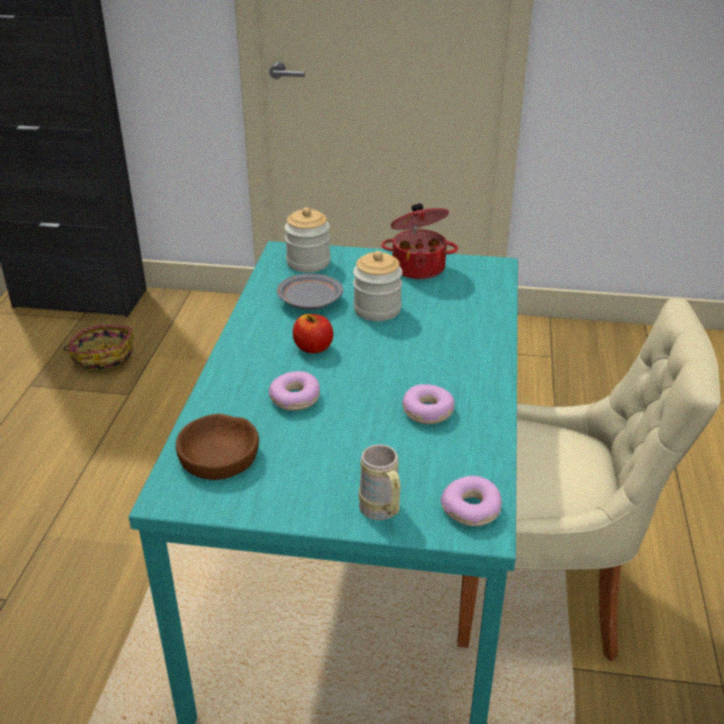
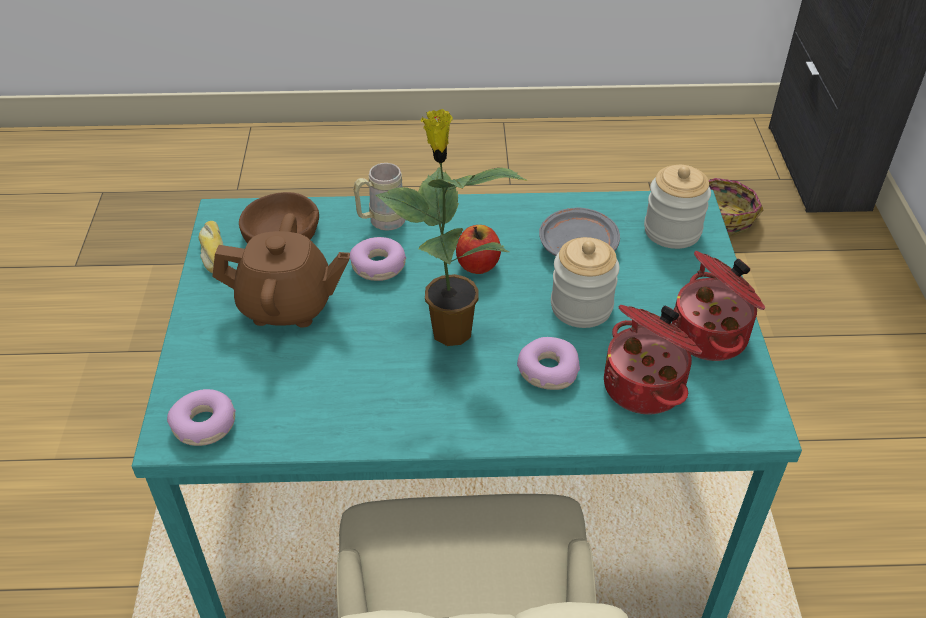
camera: 80 degrees right, 10 degrees up
(231, 505) = (212, 253): none -> bread
(330, 455) = (287, 305): none -> brown teapot
(382, 513) = (200, 355): beige mug -> beige mug (381, 222)
(385, 369) = (449, 329): none -> potted plant
(427, 412) = (371, 375): donut -> donut (547, 370)
(459, 297) = (645, 385): none -> cooking pot

